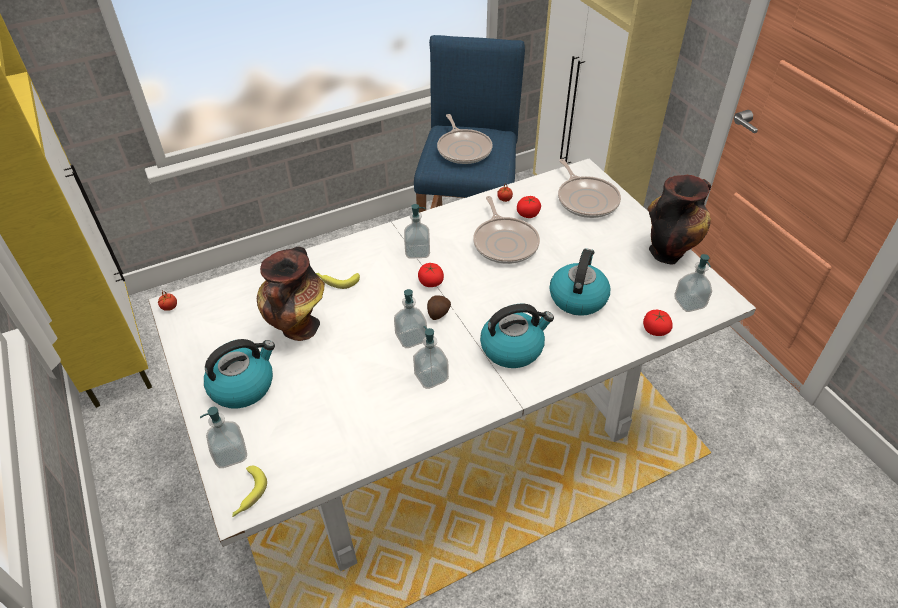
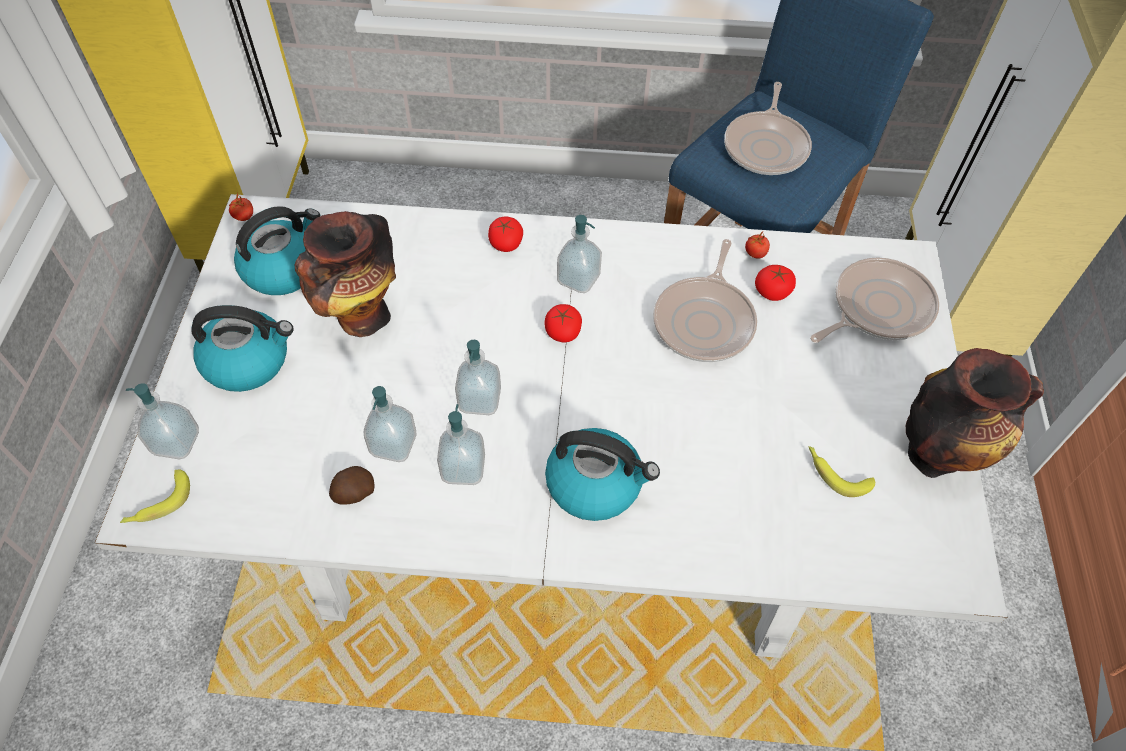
camera: 30 degrees right, 10 degrees up
(337, 281) = (450, 272): banana -> banana (835, 473)
(438, 314) = (537, 383): potato -> potato (354, 493)
(577, 297) = (743, 456): kettle -> kettle (284, 268)
(586, 199) = (877, 308): frying pan -> frying pan turned 135 degrees counterclockwise
(655, 330) = (817, 566): tomato -> tomato (505, 243)
(689, 303) = (904, 552): soap dispenser -> soap dispenser (393, 444)

